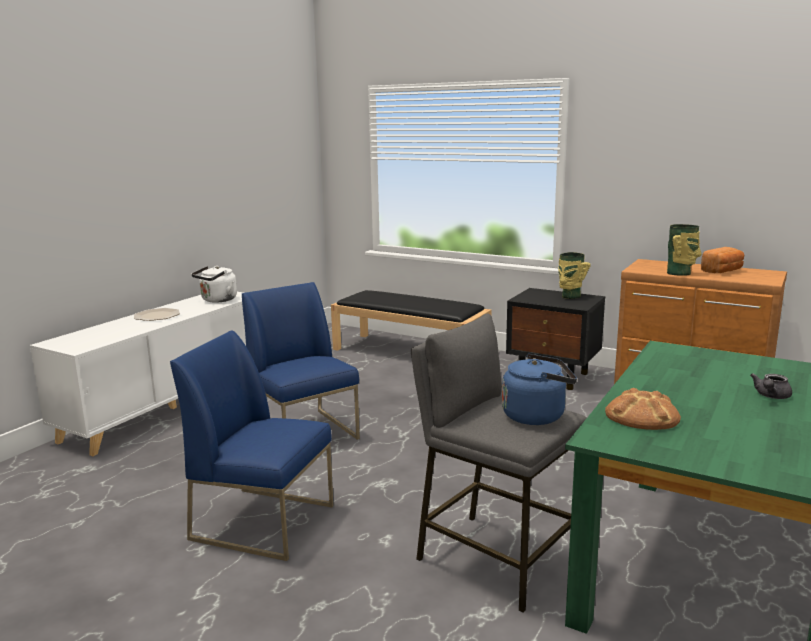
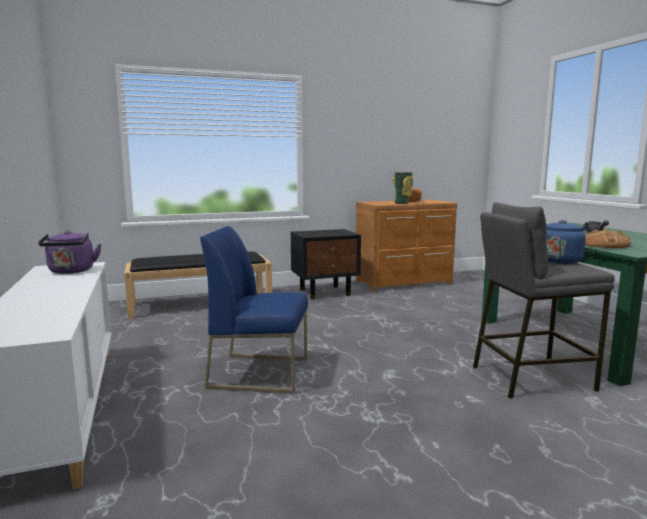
camera: 50 degrees left, 5 degrees down
(157, 315) = (43, 292): plate -> none
(217, 300) = (71, 271): white kettle -> purple kettle
(265, 521) = (388, 432): blue chair -> none
(569, 296) = (328, 231): vase -> none

